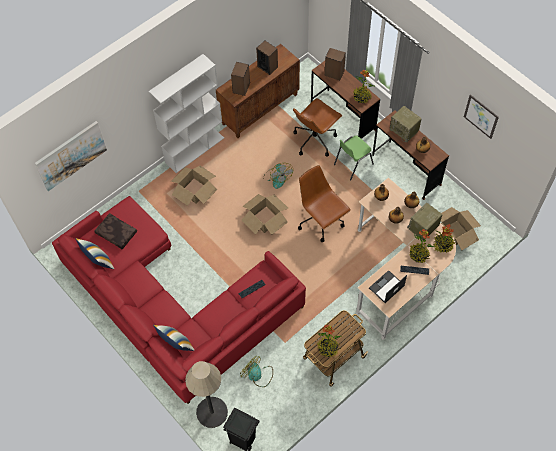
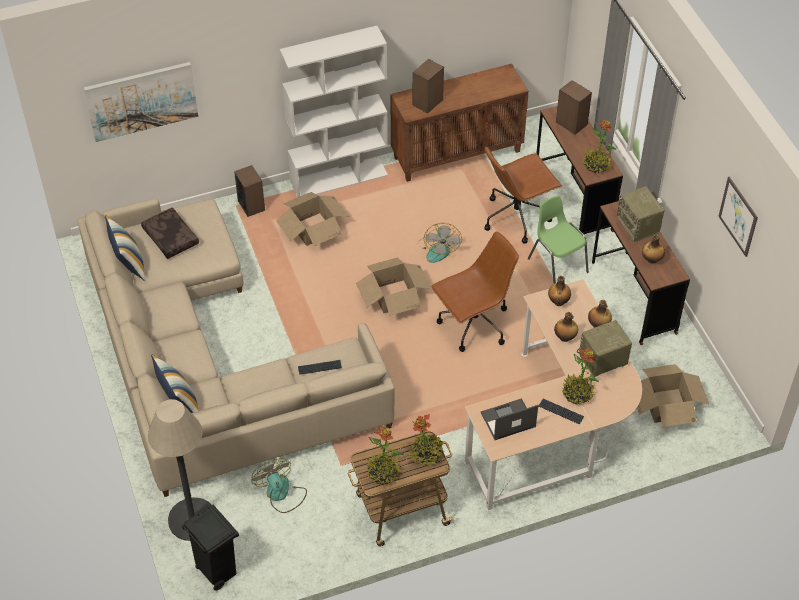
camera: 20 degrees right, 10 degrees down
(172, 304) = (209, 363): red sofa -> beige sofa
(267, 66) = (478, 87): speaker -> speaker (251, 205)
(321, 221) = (473, 325): brown office chair -> brown office chair turned 75 degrees clockwise
(353, 164) = (557, 265): green chair -> green chair turned 75 degrees clockwise
(443, 245) = (621, 392): potted plant -> potted plant (426, 453)

